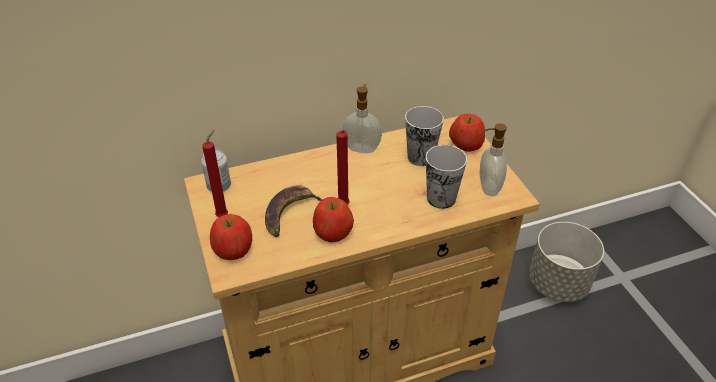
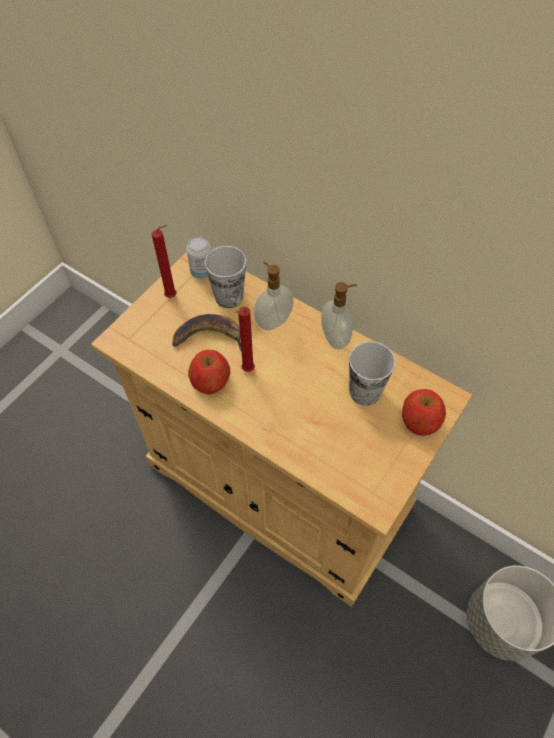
camera: 55 degrees right, 15 degrees up
(233, 249) = (142, 326): apple -> none
(441, 198) = (319, 441): cup -> cup (229, 296)
(488, 188) = (369, 474): soap dispenser -> soap dispenser (273, 321)

